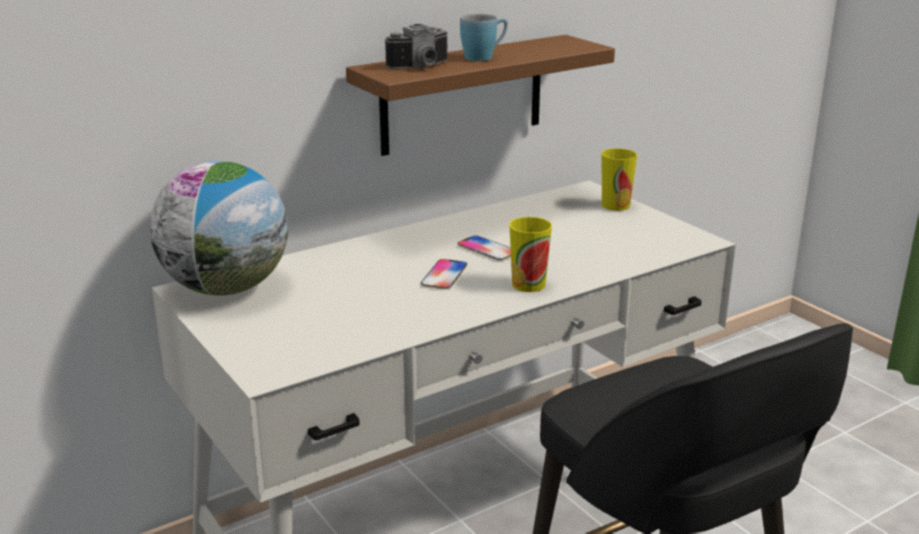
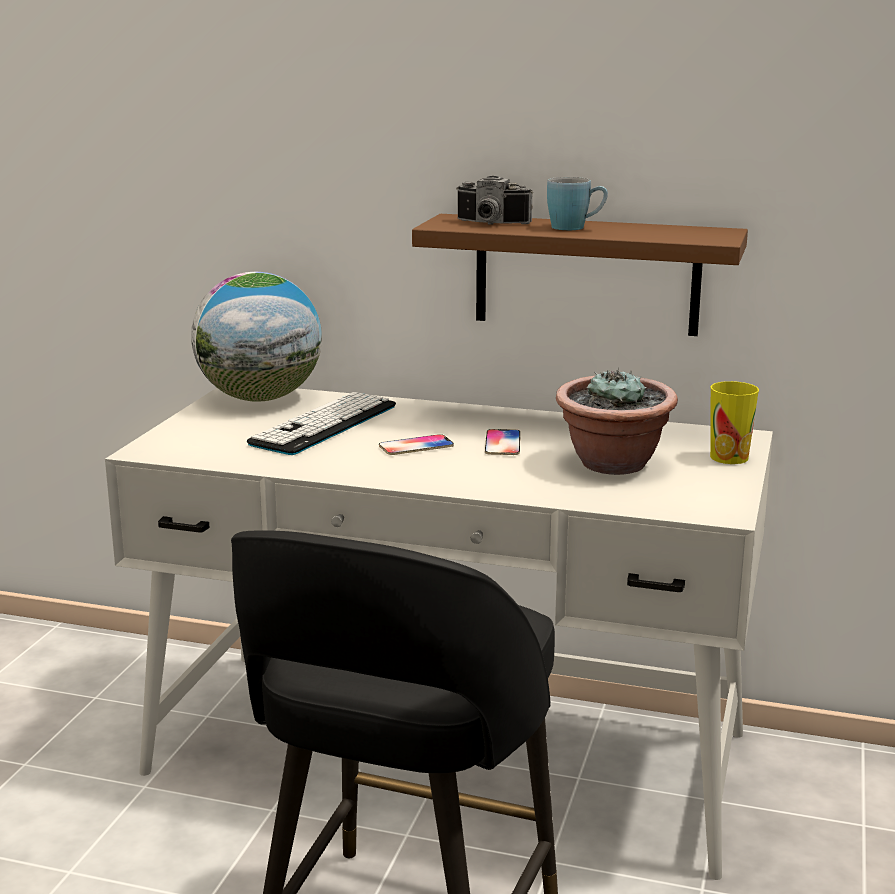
camera: 50 degrees right, 5 degrees down
(339, 288) = (324, 425): none -> keyboard
(528, 284) = (458, 477): cup -> none
(578, 235) = (613, 464): none -> potted plant

